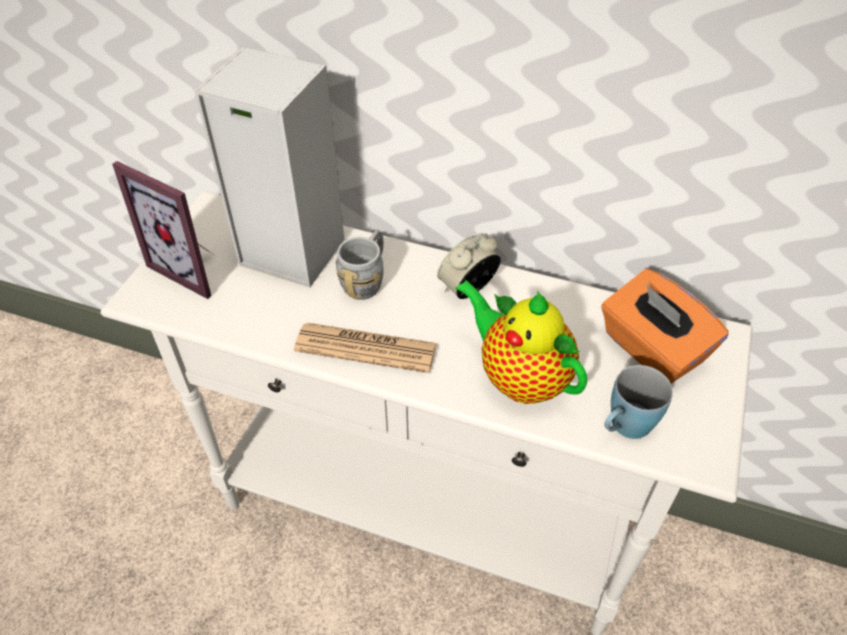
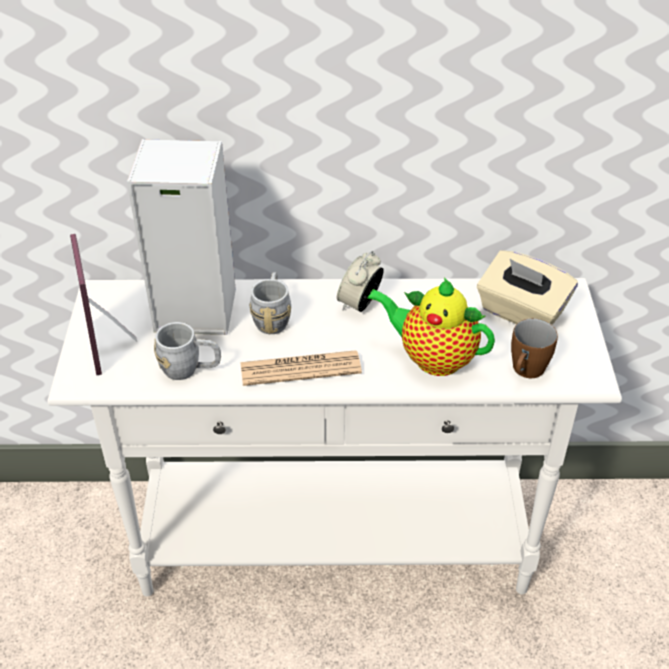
camera: 20 degrees left, 5 degrees down
(193, 268) = (114, 344): picture frame -> picture frame turned 60 degrees clockwise
(252, 316) = (190, 369): none -> grey mug
(624, 428) = (525, 372): blue mug -> brown mug
(651, 349) = (521, 312): orange tissue box -> beige tissue box

